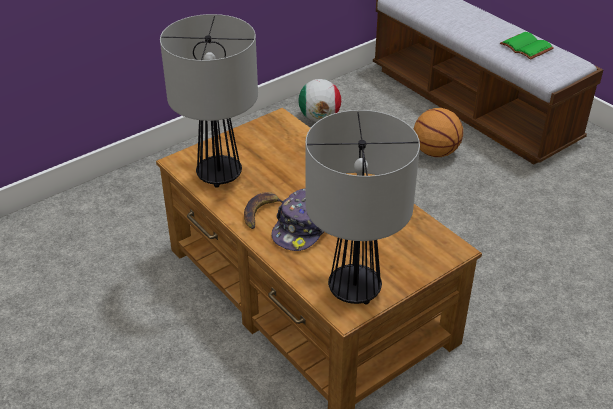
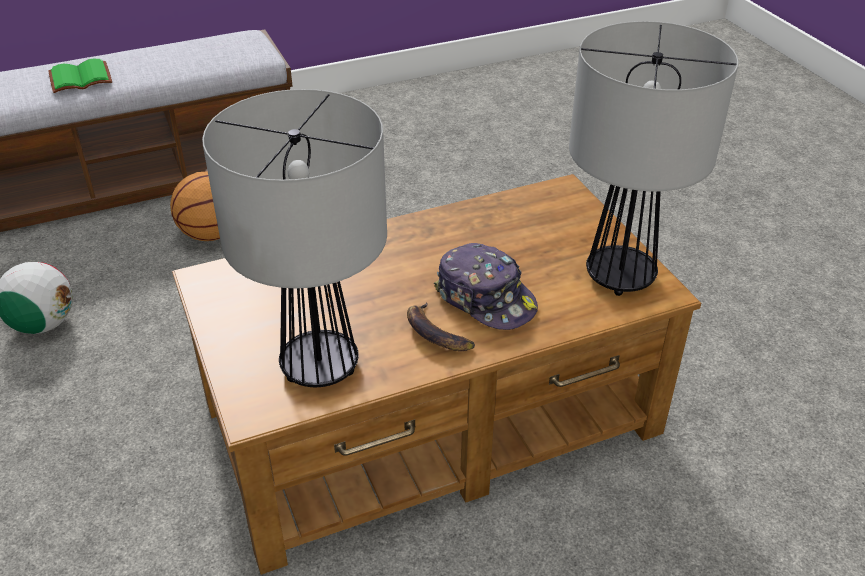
camera: 75 degrees left, 0 degrees up
(524, 47) = (188, 54): green book -> green book (79, 79)

